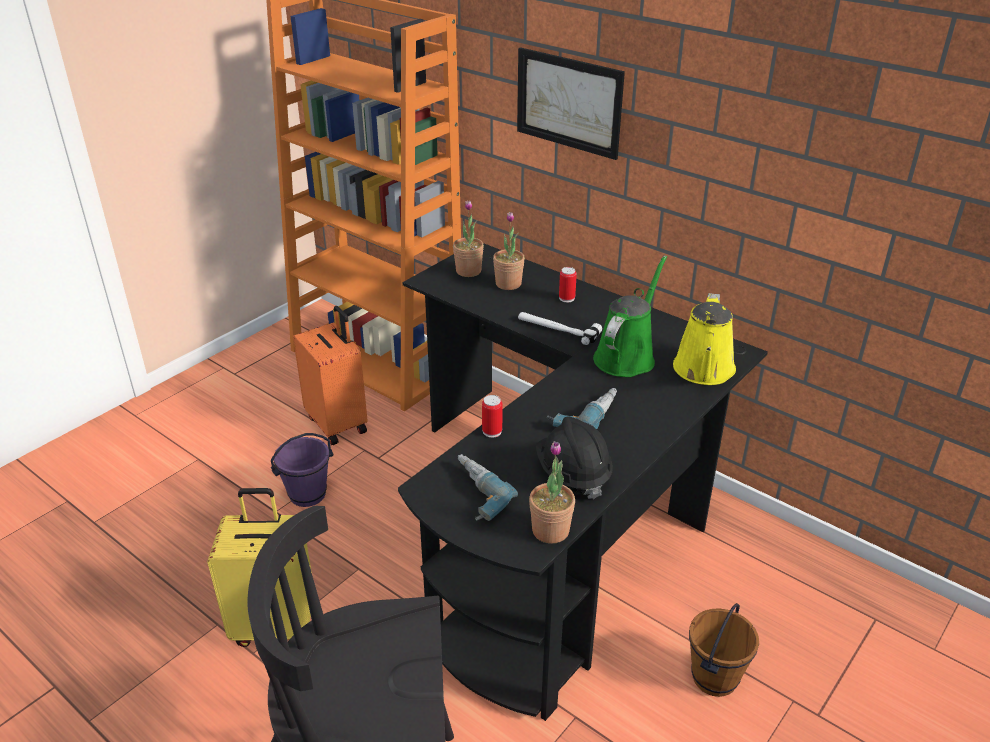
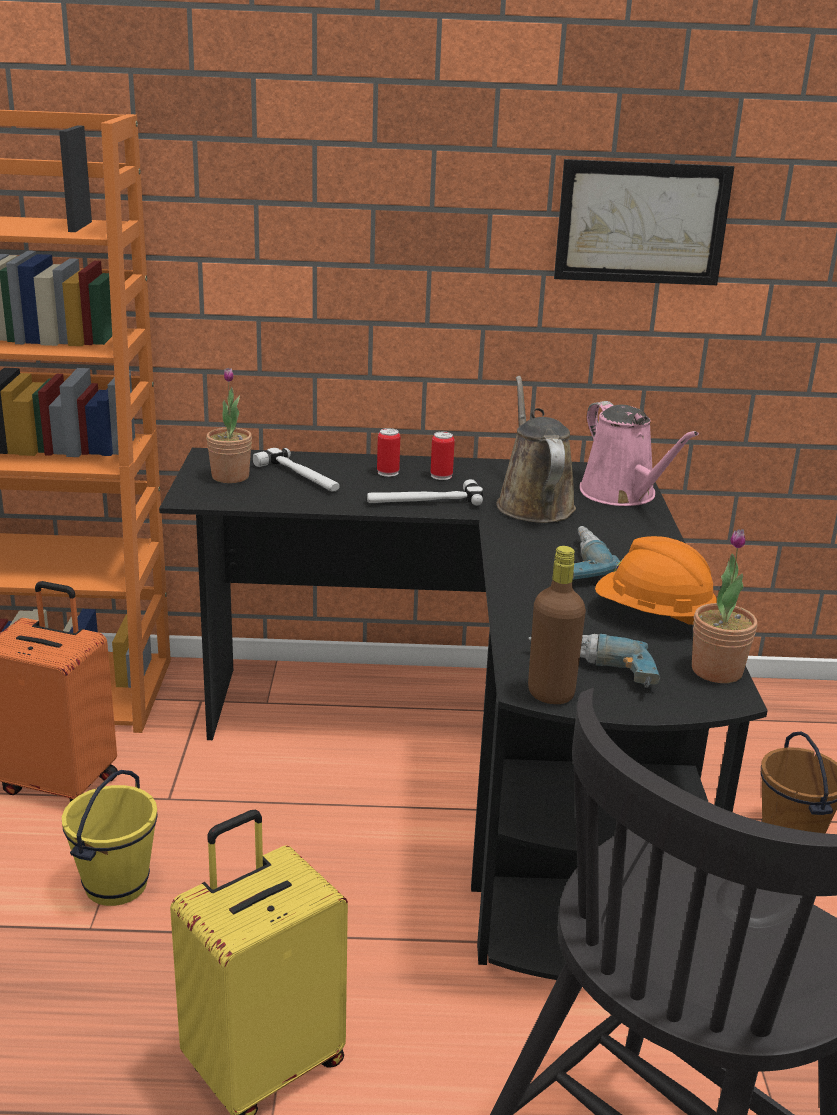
camera: 40 degrees left, 10 degrees down
(307, 494) = (115, 885): purple bucket -> yellow bucket
(430, 497) = (550, 694): none -> brown bottle
(492, 431) = (511, 610): can -> can (441, 476)
(508, 284) = (299, 476): potted plant -> hammer
(568, 102) = (336, 212): picture -> picture (641, 223)
(573, 473) = (652, 615): black hard hat -> orange hard hat
(626, 356) = (533, 503): green watering can -> brown watering can
(703, 371) = (622, 494): yellow watering can -> pink watering can

